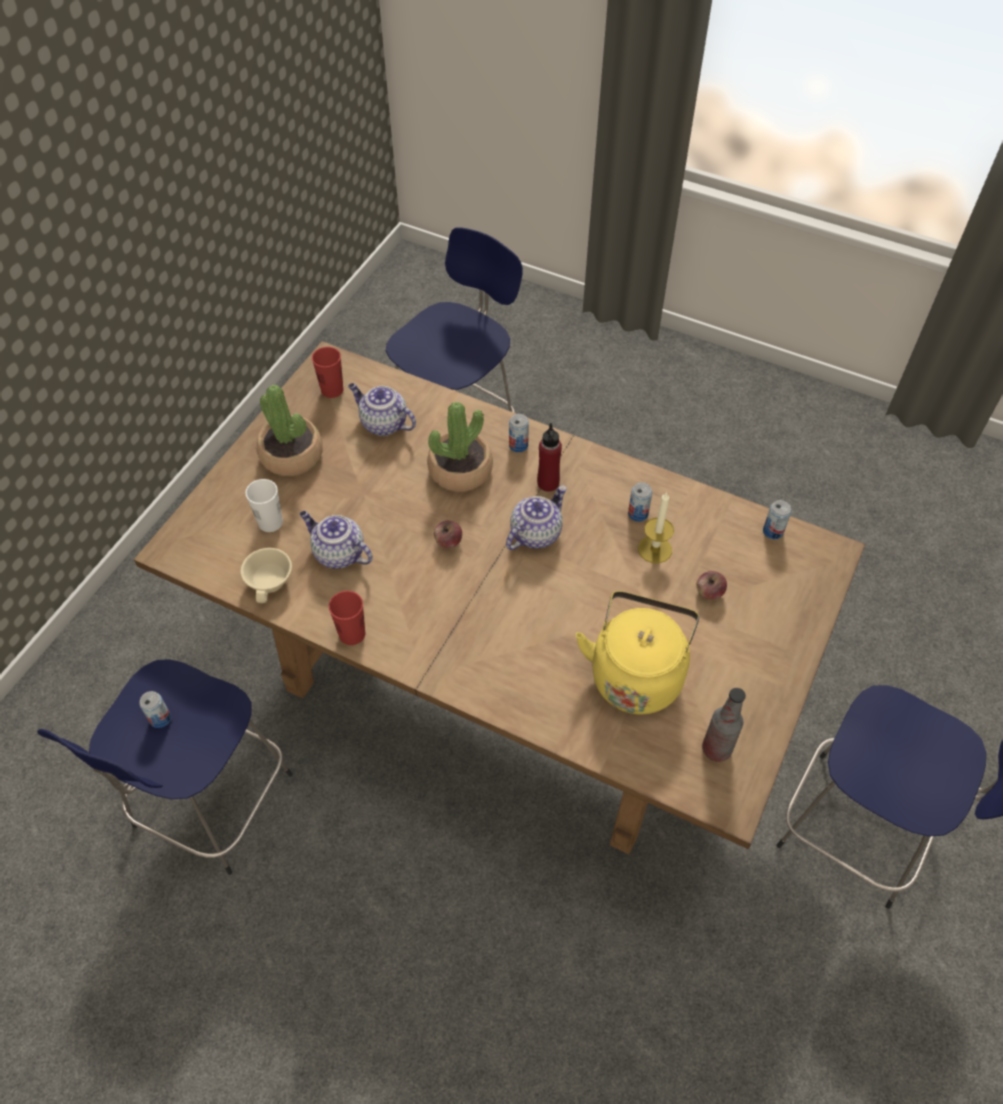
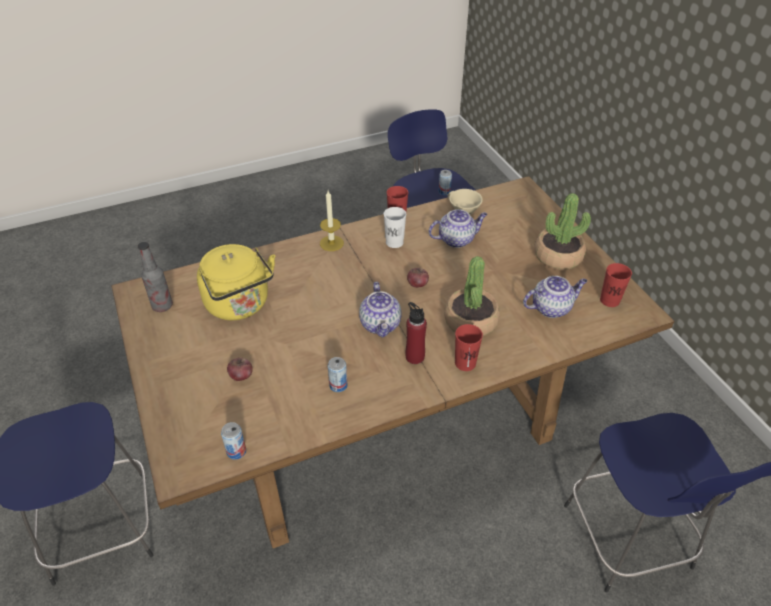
camera: 130 degrees right, 10 degrees down
(270, 522) = (508, 226): white cup -> white cup (394, 242)
(518, 445) = (465, 363): can -> red cup
(655, 549) = (302, 373): candle -> candle (331, 243)

